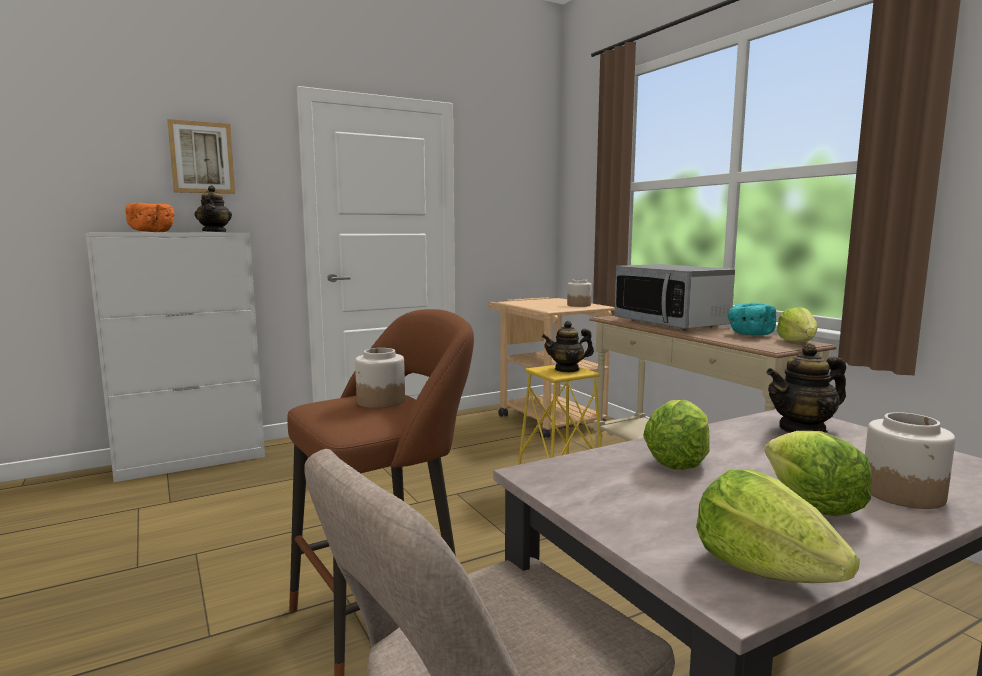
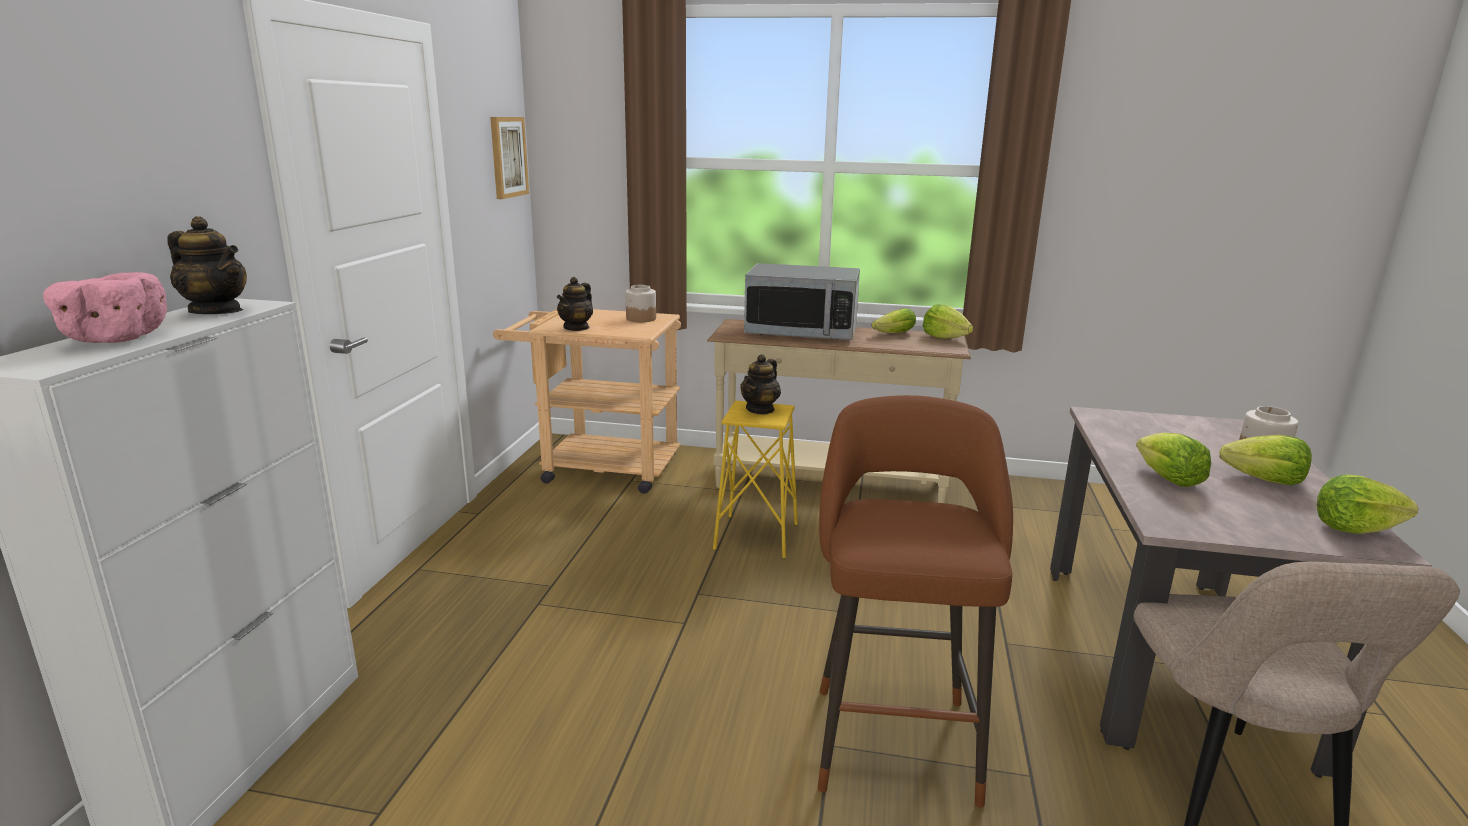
camera: 50 degrees left, 10 degrees up
(153, 232) = (114, 338): orange bowl -> pink bowl
(202, 158) = (118, 150): picture -> picture (508, 157)
(380, 401) = (910, 515): jar -> none
(749, 334) = (891, 334): turquoise bowl -> lettuce
(803, 430) = (1130, 426): teapot -> teapot (576, 328)

